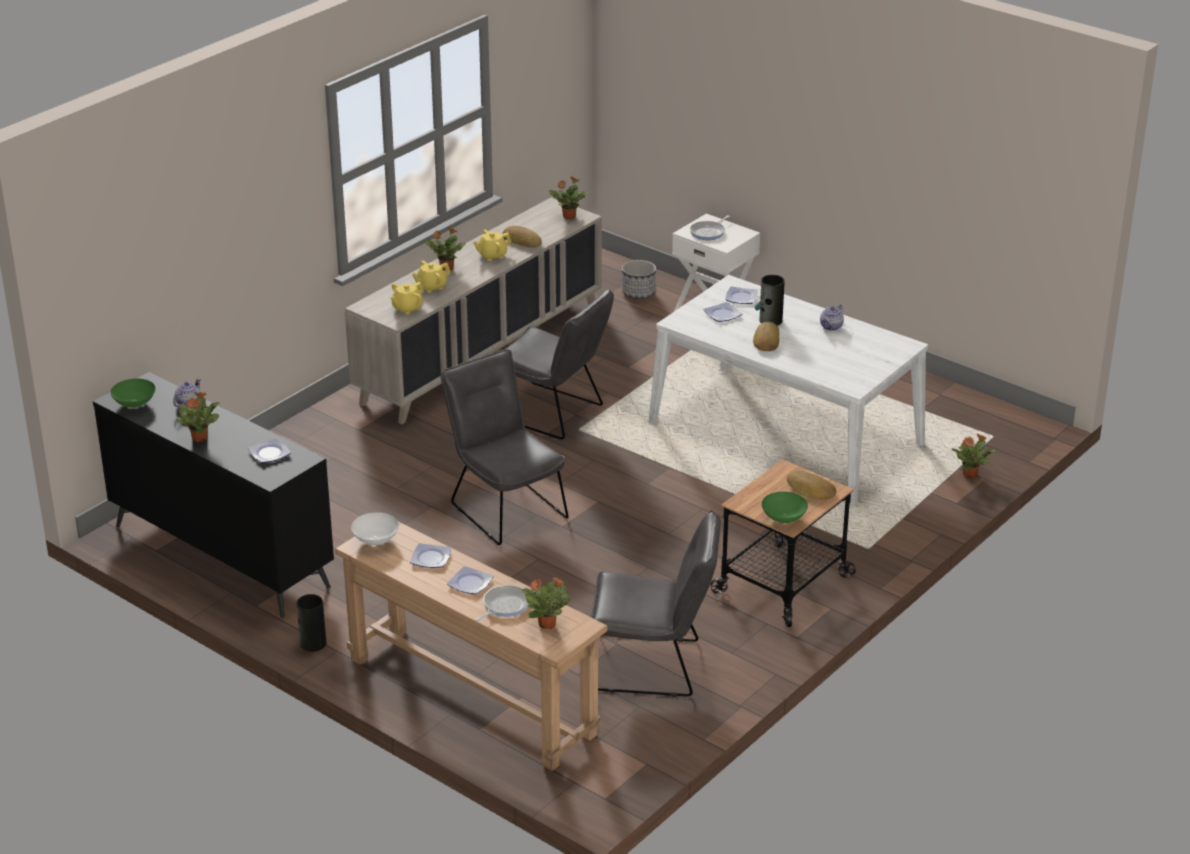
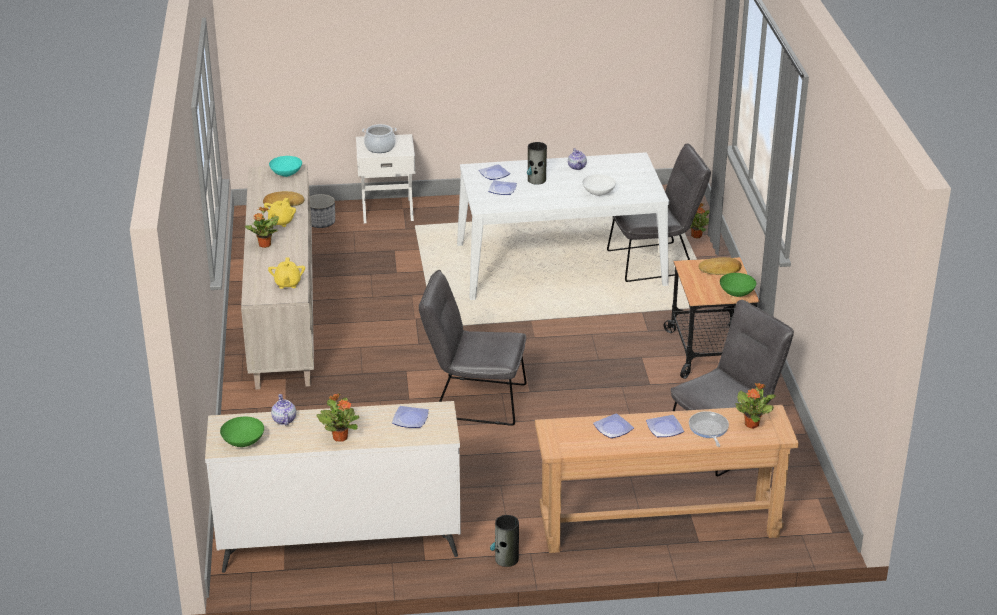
camera: 45 degrees left, 0 degrees up
(221, 555) = (338, 543): black dresser -> beige dresser
(375, 540) = (558, 438): white bowl -> white bowl (598, 193)
(431, 287) = (277, 262): yellow teapot -> none
(553, 413) = (400, 325): grey chair -> grey chair (656, 262)
(568, 217) = (286, 174): potted plant -> turquoise bowl
(709, 232) = (380, 147): frying pan -> cooking pot
(766, 341) = (556, 193): bread -> none

